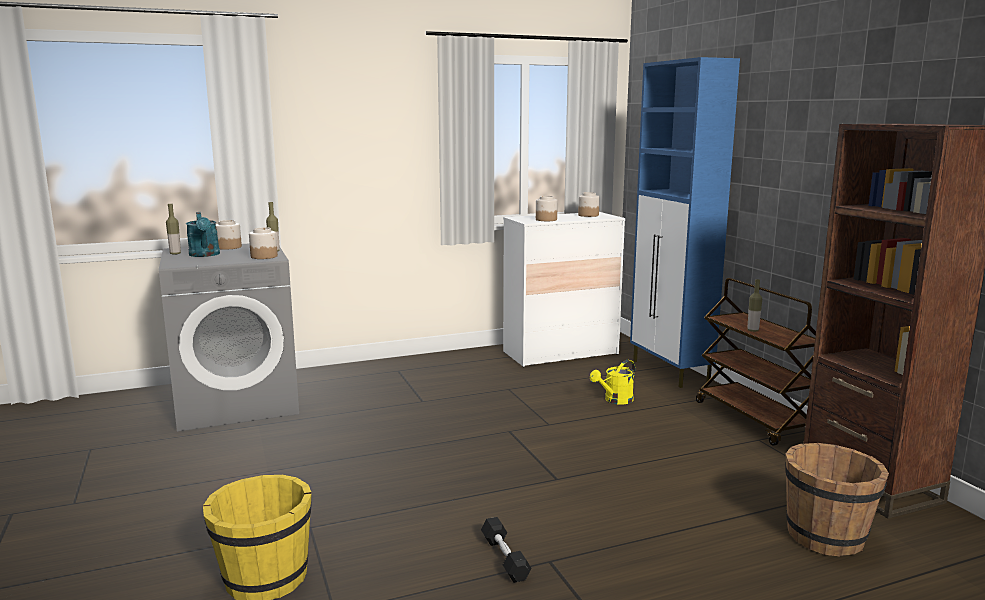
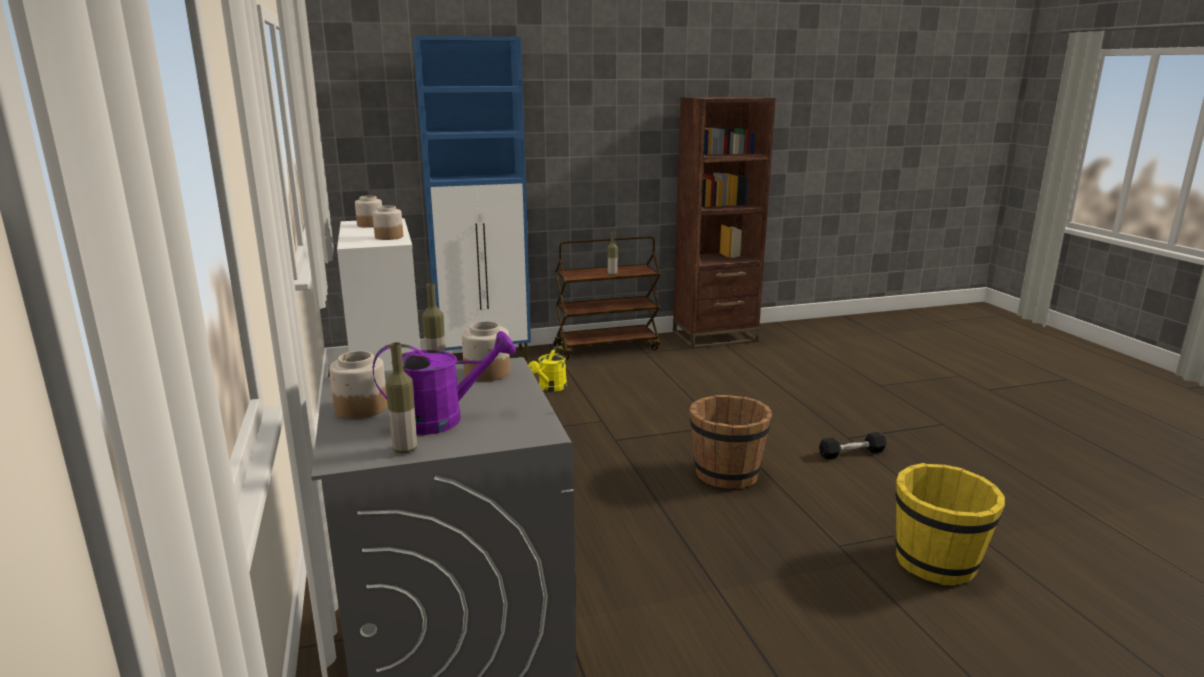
camera: 85 degrees left, 5 degrees up
(205, 255) = (442, 419): turquoise watering can -> purple watering can
(615, 400) = (550, 388): yellow watering can -> yellow watering can turned 60 degrees clockwise
(826, 536) = (784, 358): brown bucket -> brown bucket (726, 474)

